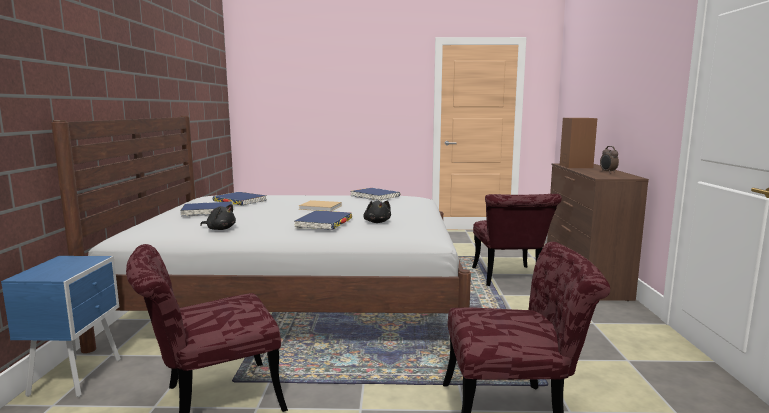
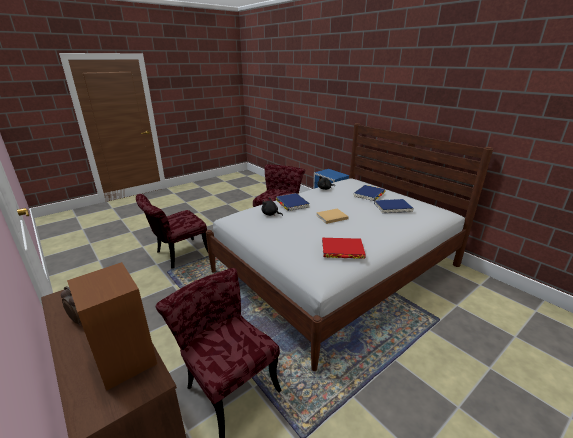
camera: 140 degrees right, 15 degrees up
(375, 196) = (342, 250): blue book -> red book

